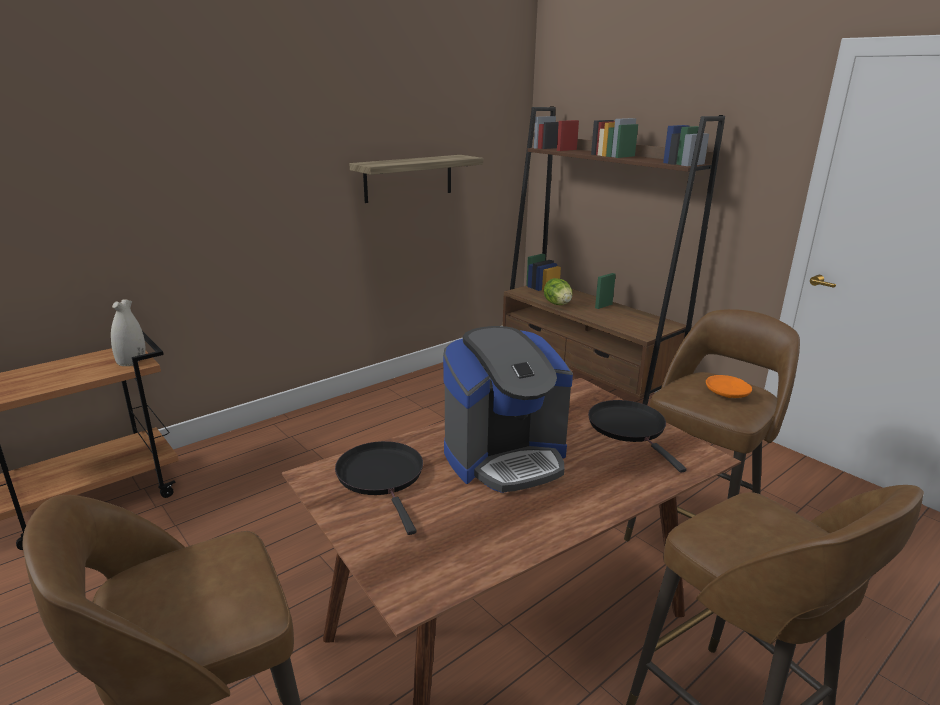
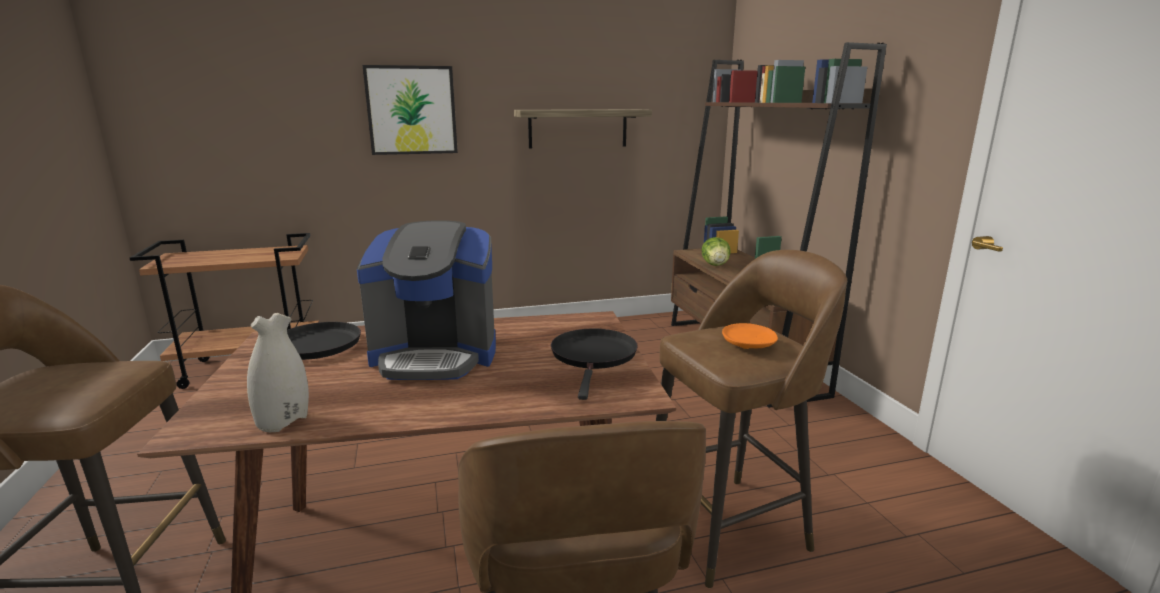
camera: 25 degrees right, 5 degrees down
(132, 361) = (284, 254): white vase -> white vase (284, 421)
(245, 171) = (411, 110): none -> picture

